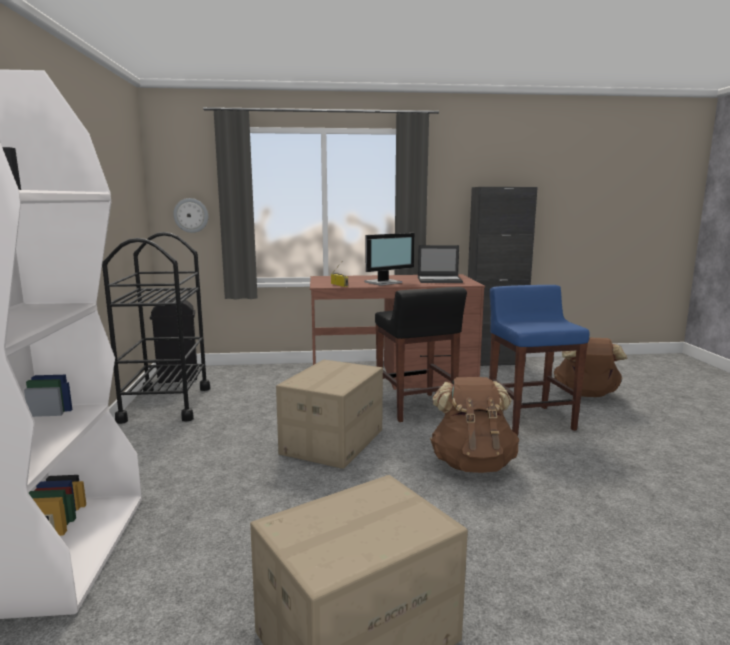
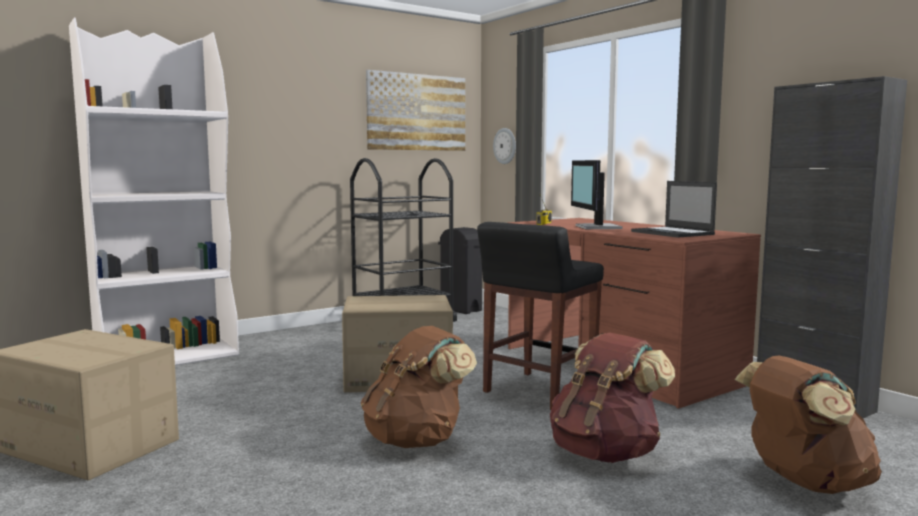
camera: 60 degrees right, 5 degrees down
(120, 181) = (417, 112): none -> picture
(384, 282) = (596, 227): monitor -> monitor turned 60 degrees clockwise
(529, 420) = (605, 453): blue stool -> brown backpack

